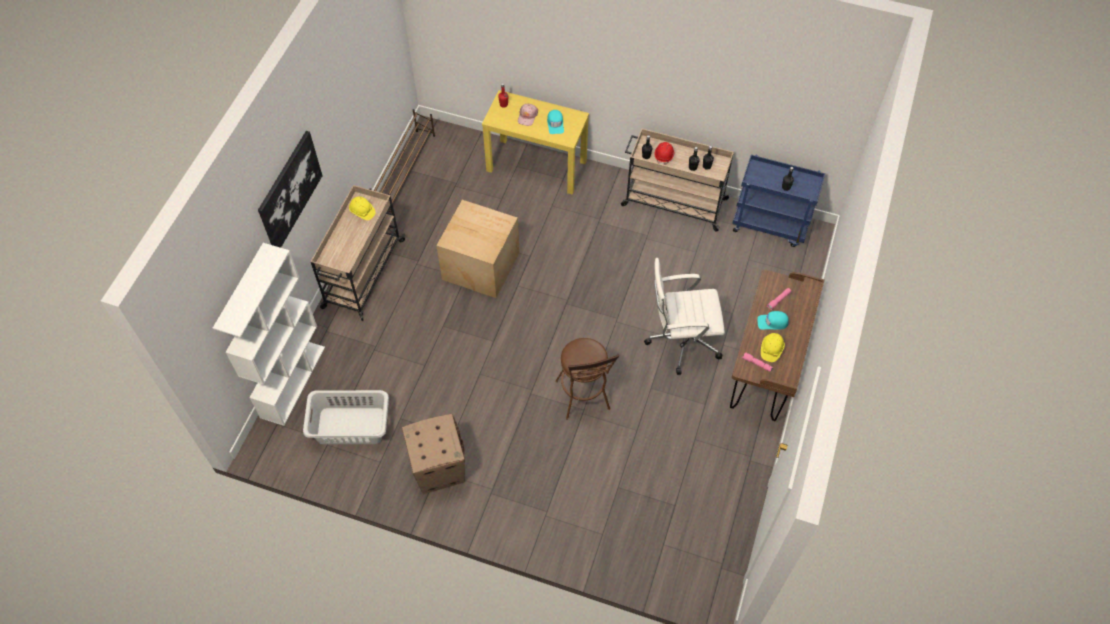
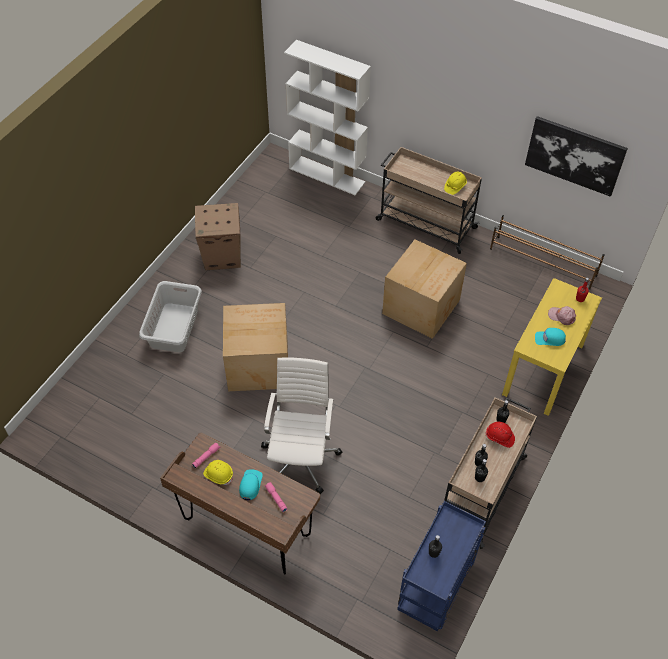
camera: 100 degrees right, 5 degrees down
(289, 191) = (421, 81): picture -> picture (574, 155)
(350, 425) = (278, 206): grey laundry basket -> grey laundry basket (174, 327)
(584, 399) = (257, 364): brown stool -> cardboard box

